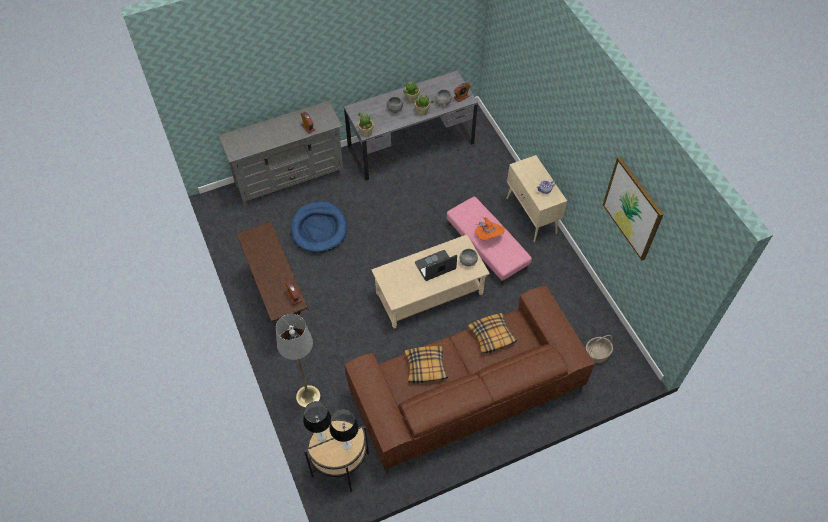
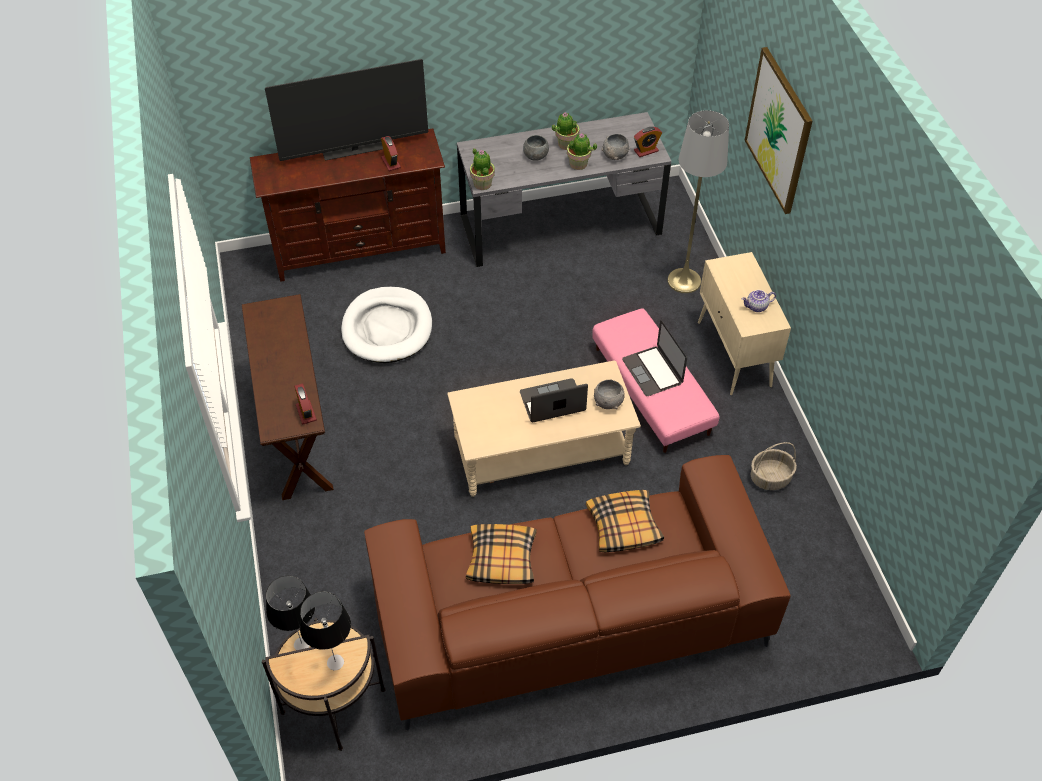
camera: 10 degrees right, 5 degrees down
(283, 122) = (355, 151): none -> television
(290, 179) = (360, 249): grey tv stand -> brown tv stand
(308, 396) = (307, 583): grey floor lamp -> grey floor lamp (684, 281)
(319, 229) = (387, 328): blue dog bed -> white dog bed
(488, 236) = (652, 371): orange hat -> laptop
(596, 354) = (805, 589): basket -> basket (770, 478)
(632, 208) = (890, 334): picture -> picture (778, 130)

